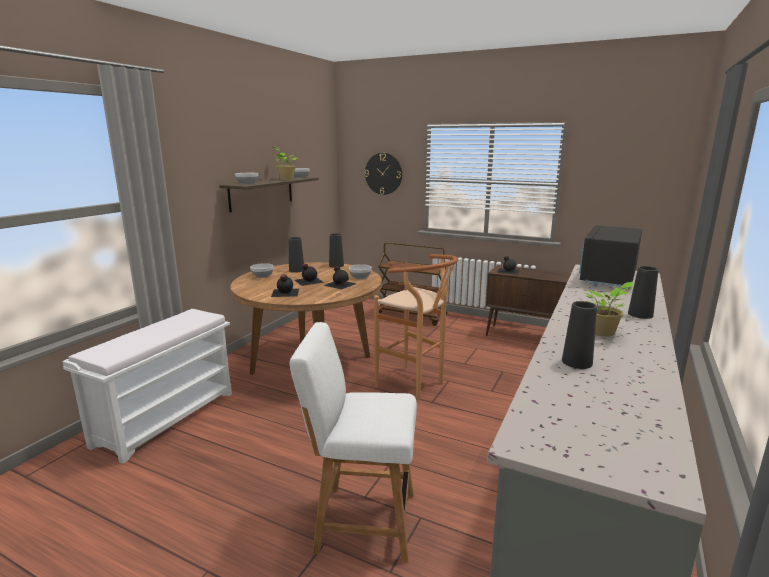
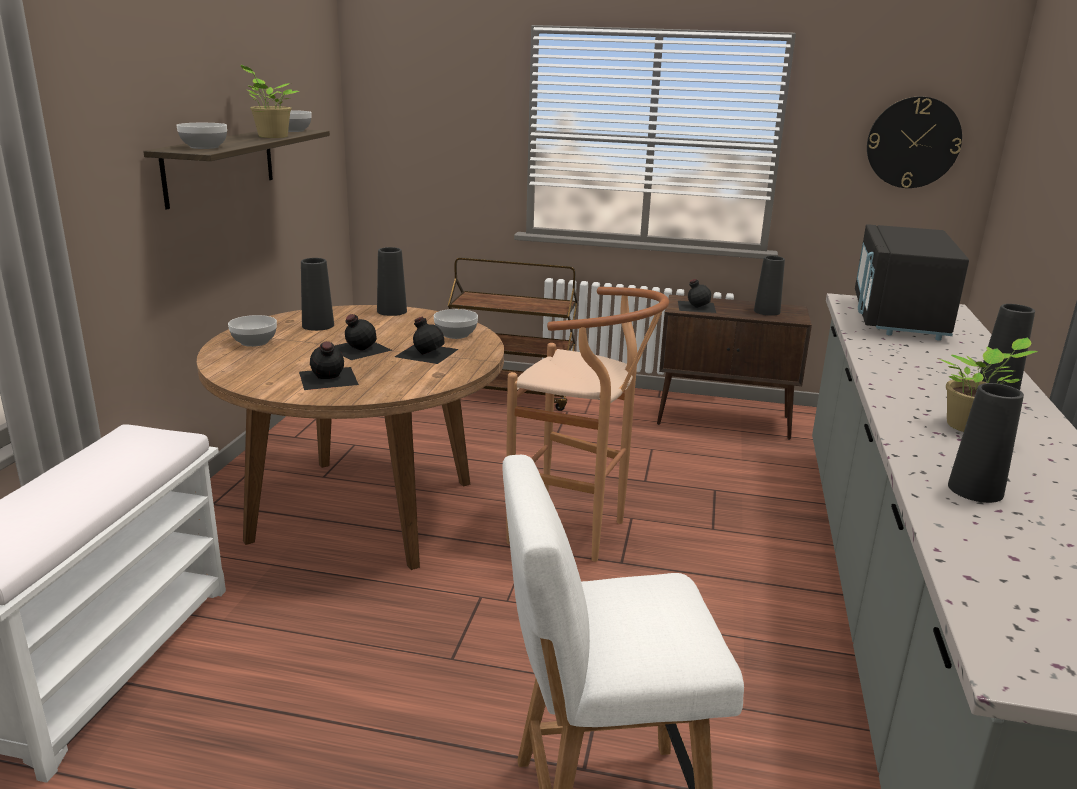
camera: 15 degrees left, 5 degrees up
(383, 173) = (443, 122): wall clock -> wall clock (913, 142)
(548, 275) = (766, 311): none -> black vase

